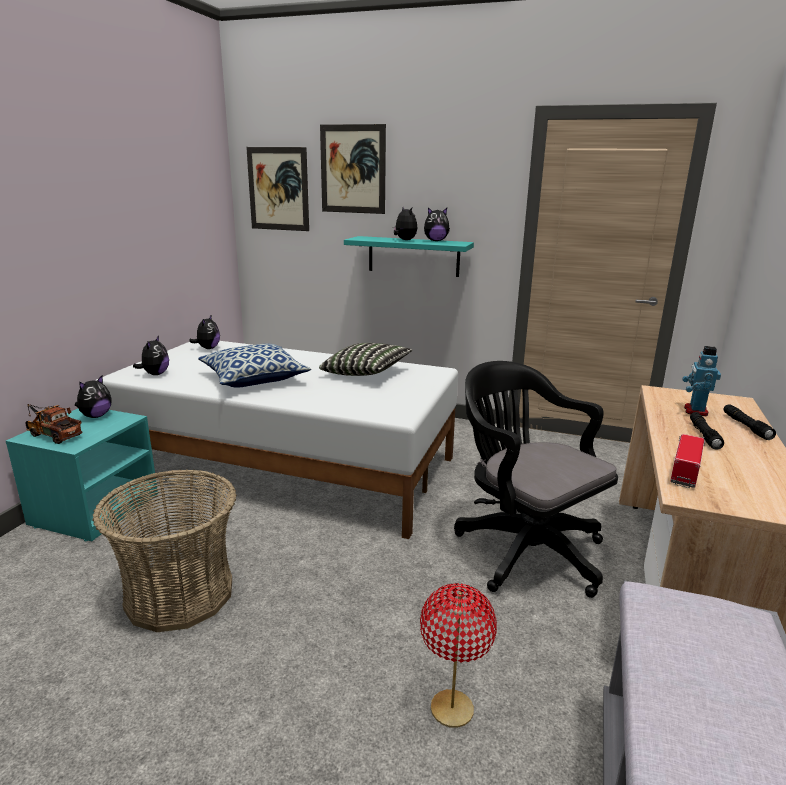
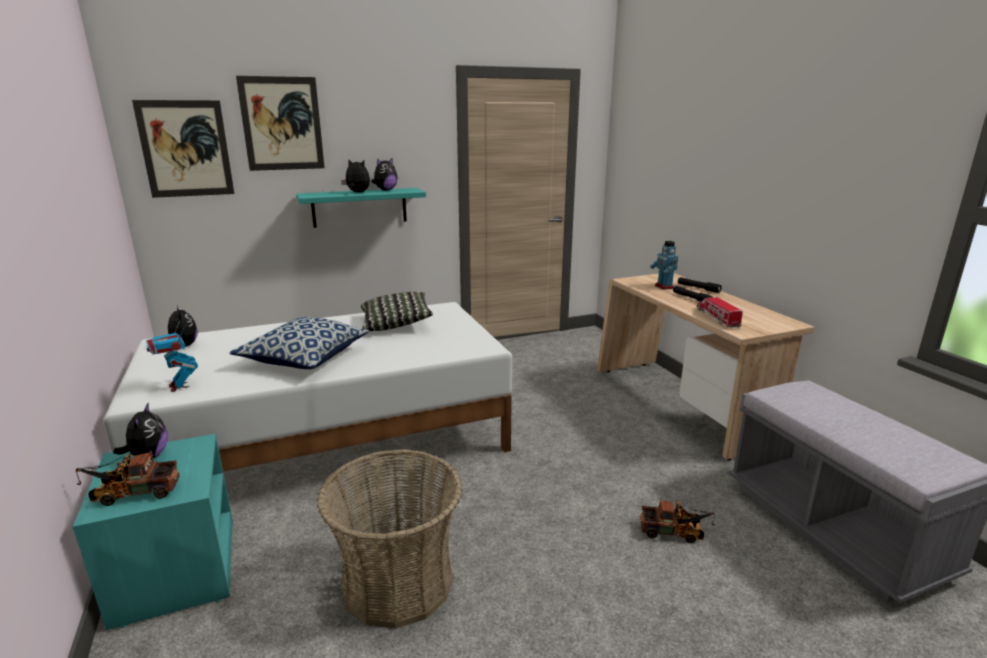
camera: 40 degrees left, 0 degrees up
(155, 374) = (178, 386): plush toy -> toy robot
(452, 710) = (675, 532): red table lamp -> toy truck
(524, 548) = (585, 422): black office chair -> none

